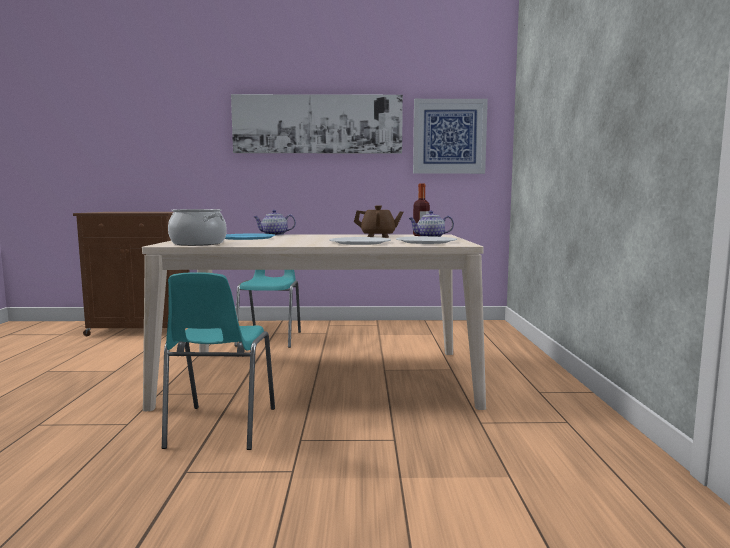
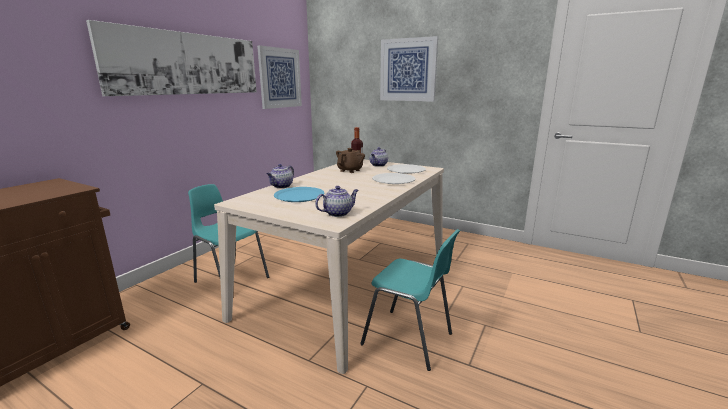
camera: 60 degrees left, 10 degrees up
(198, 243) = (338, 213): cooking pot -> teapot
(575, 97) = (408, 70): none -> picture

